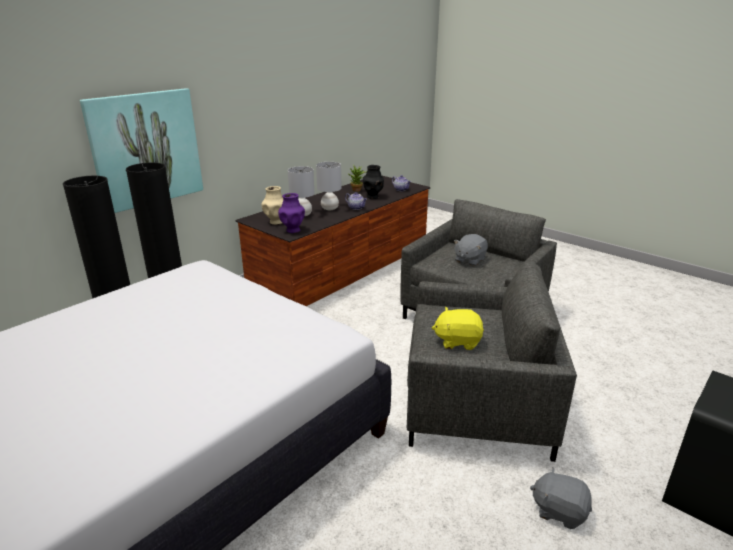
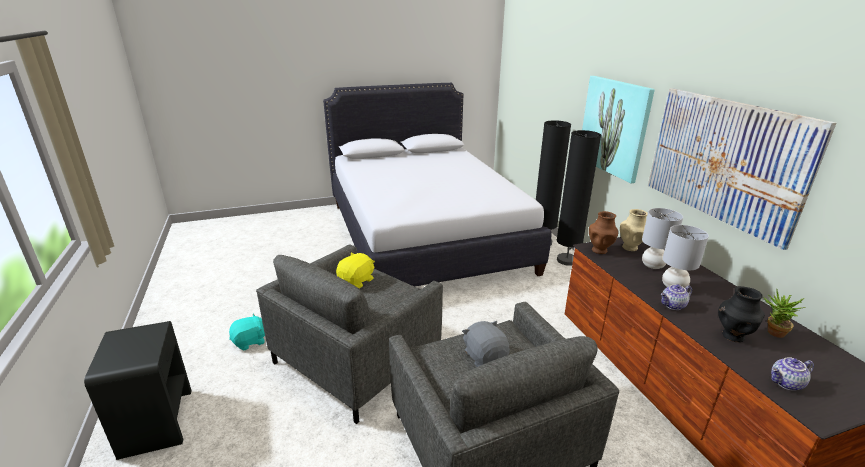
camera: 120 degrees right, 0 degrees up
(268, 122) = (724, 160): none -> picture
(293, 230) = (599, 250): purple vase -> brown vase
(559, 510) = (250, 341): grey plush toy -> turquoise plush toy

